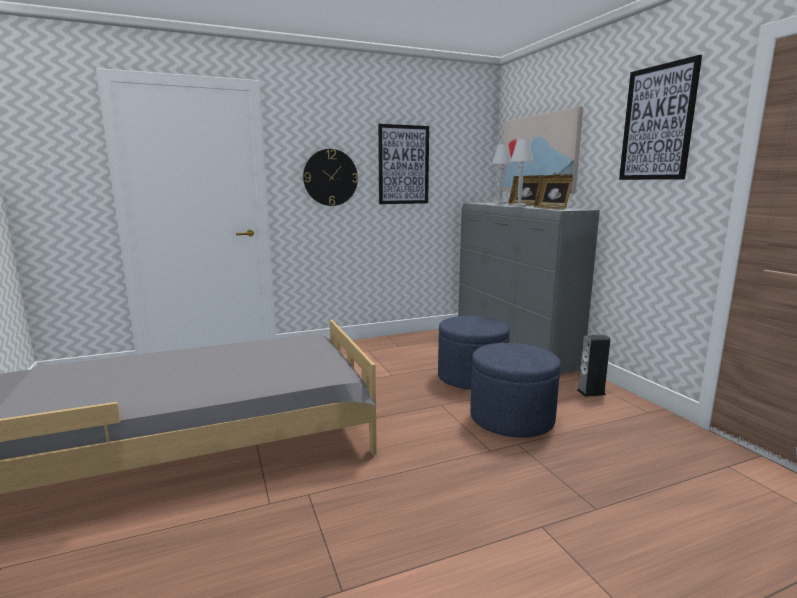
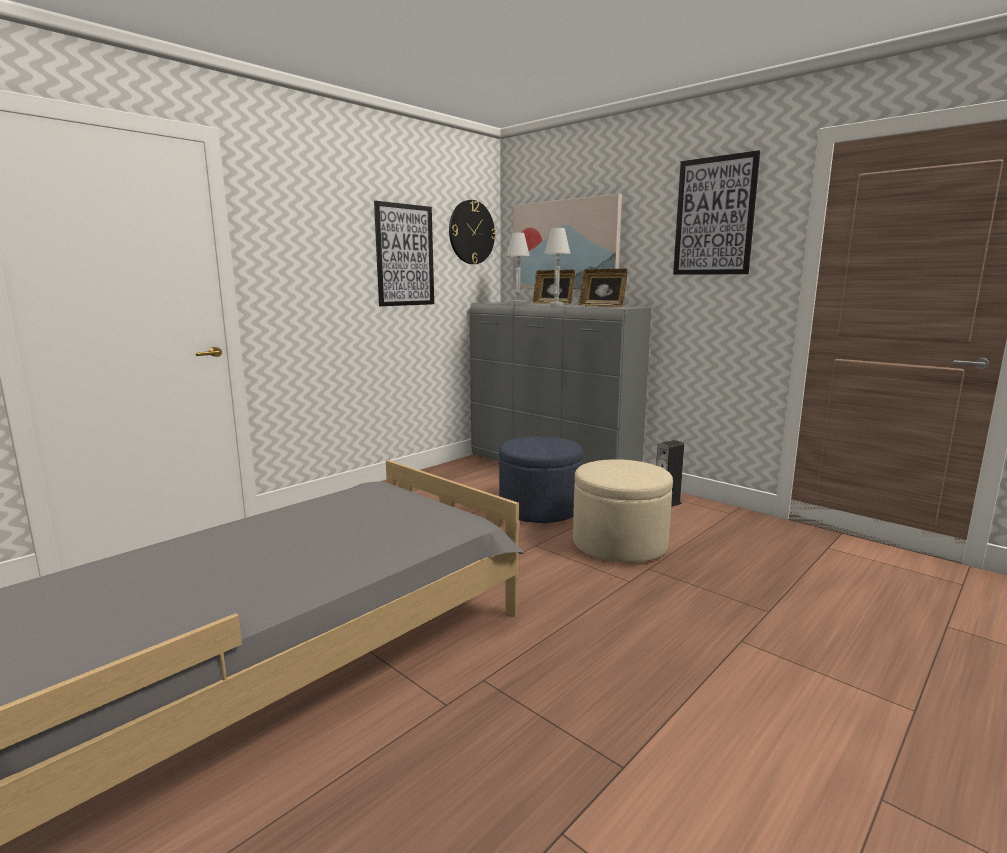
camera: 25 degrees left, 0 degrees up
(330, 177) = (319, 271): wall clock -> wall clock (471, 232)
(511, 418) = (619, 544): blue ottoman -> beige ottoman

